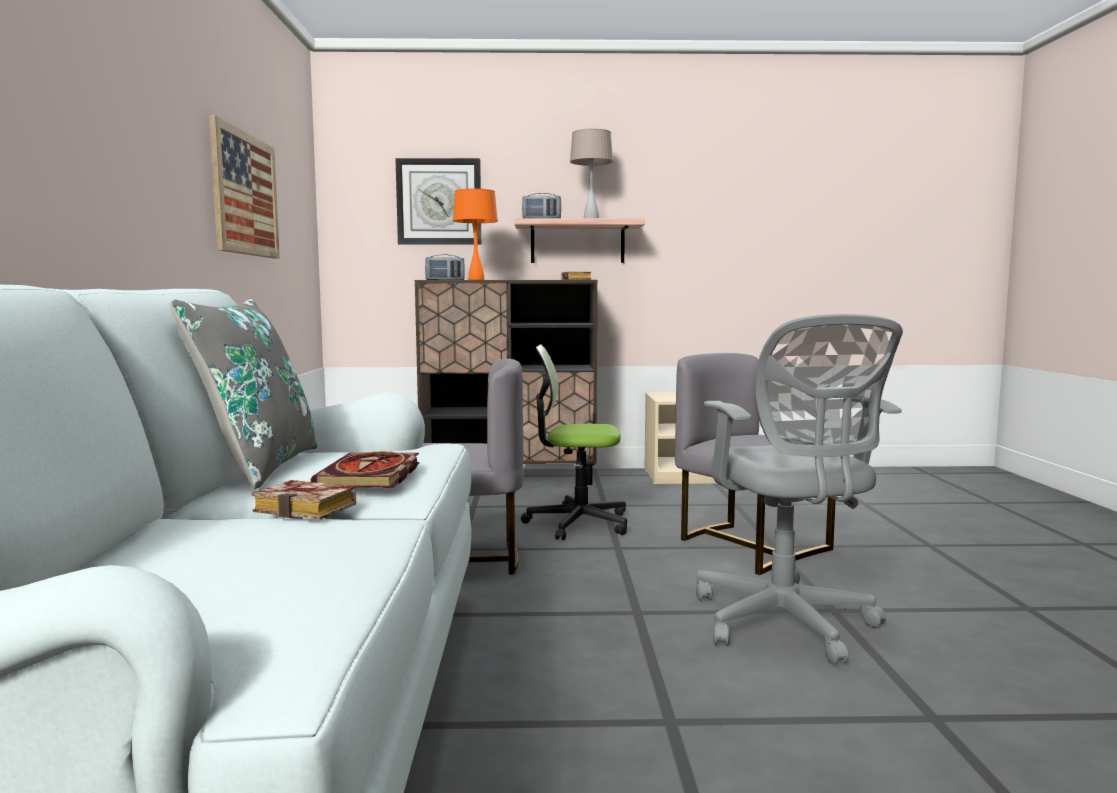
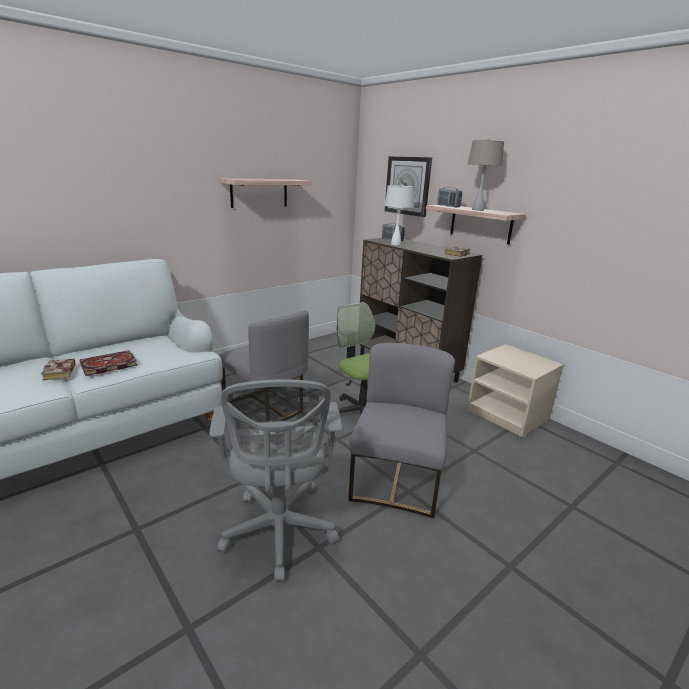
camera: 50 degrees right, 15 degrees up
(245, 194) = (259, 193): picture -> shelf
(257, 467) = (122, 342): grey pillow -> none
(476, 279) = (396, 244): orange table lamp -> white table lamp
(786, 624) = (279, 533): grey office chair -> grey office chair turned 45 degrees counterclockwise

